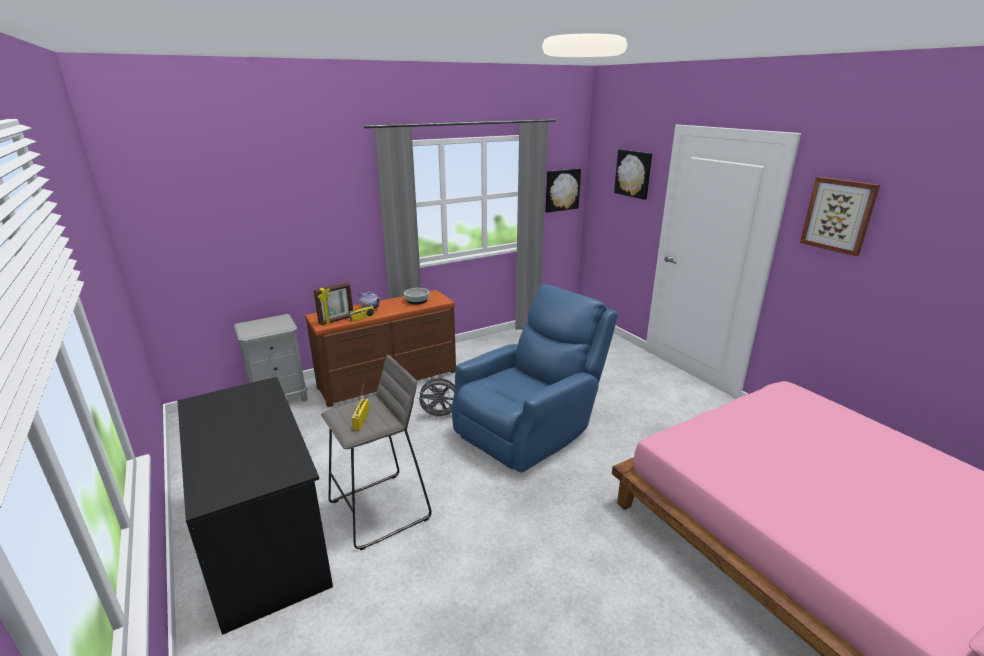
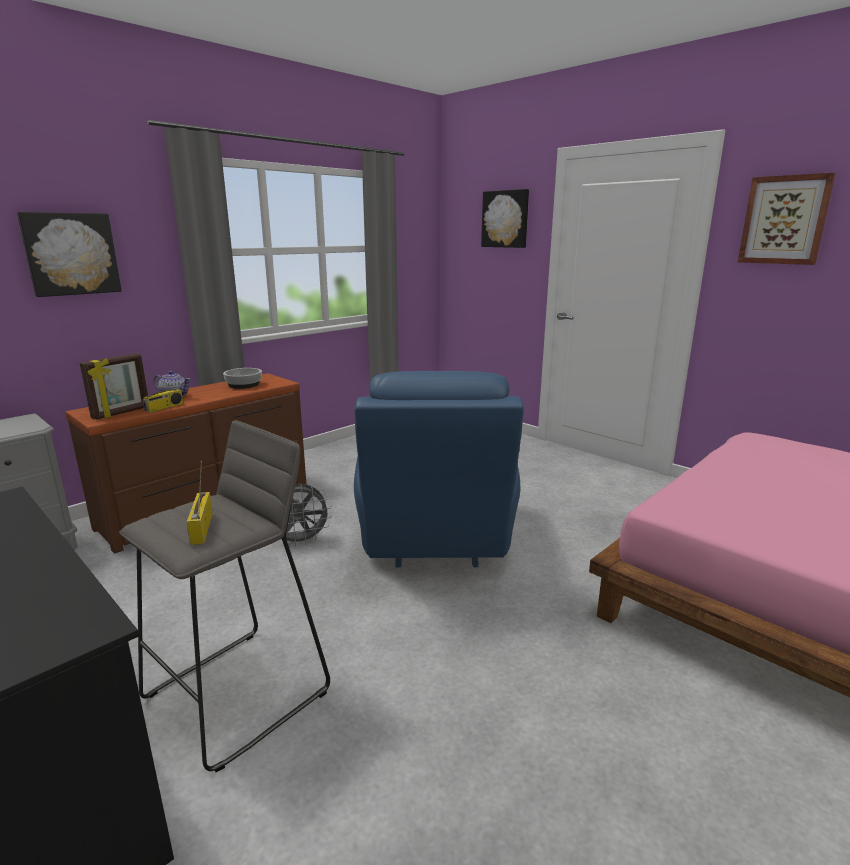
camera: 15 degrees left, 5 degrees down
(530, 428) = (435, 539): blue armchair -> blue armchair turned 150 degrees clockwise
(561, 190) = (414, 249): picture -> picture (71, 254)

